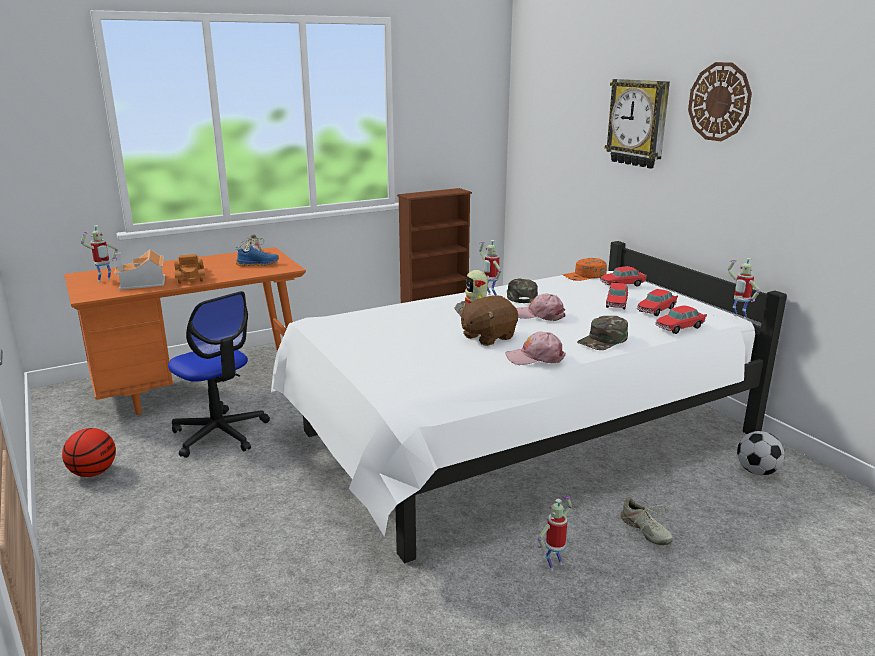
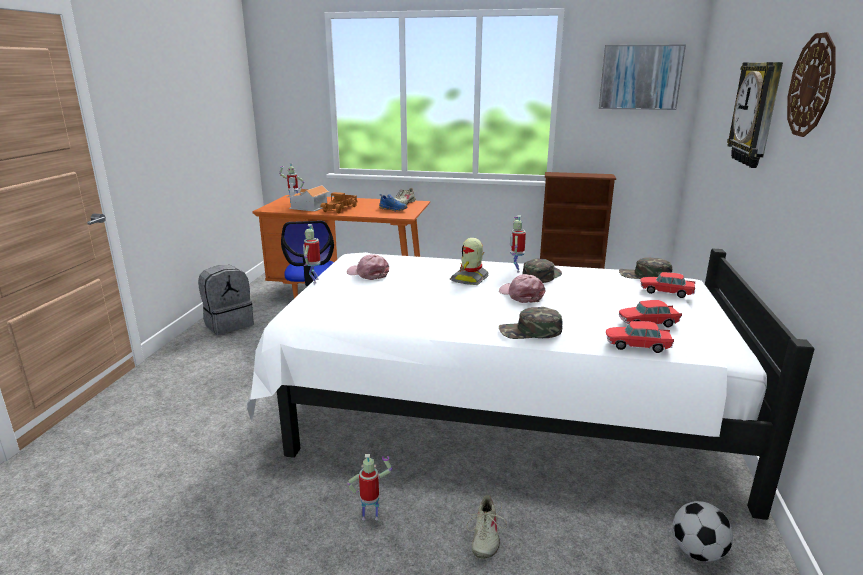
camera: 40 degrees right, 0 degrees up
(93, 473) = (229, 324): basketball -> grey backpack
(463, 89) = (640, 77): none -> picture
(487, 337) = (440, 298): brown plush toy -> none
(535, 357) = (440, 324): pink cap -> pink cap (368, 274)
(584, 276) = (644, 275): orange cap -> green cap
(616, 303) = (618, 306): toy car -> none
(738, 317) = (747, 360): toy robot -> toy robot (314, 281)

